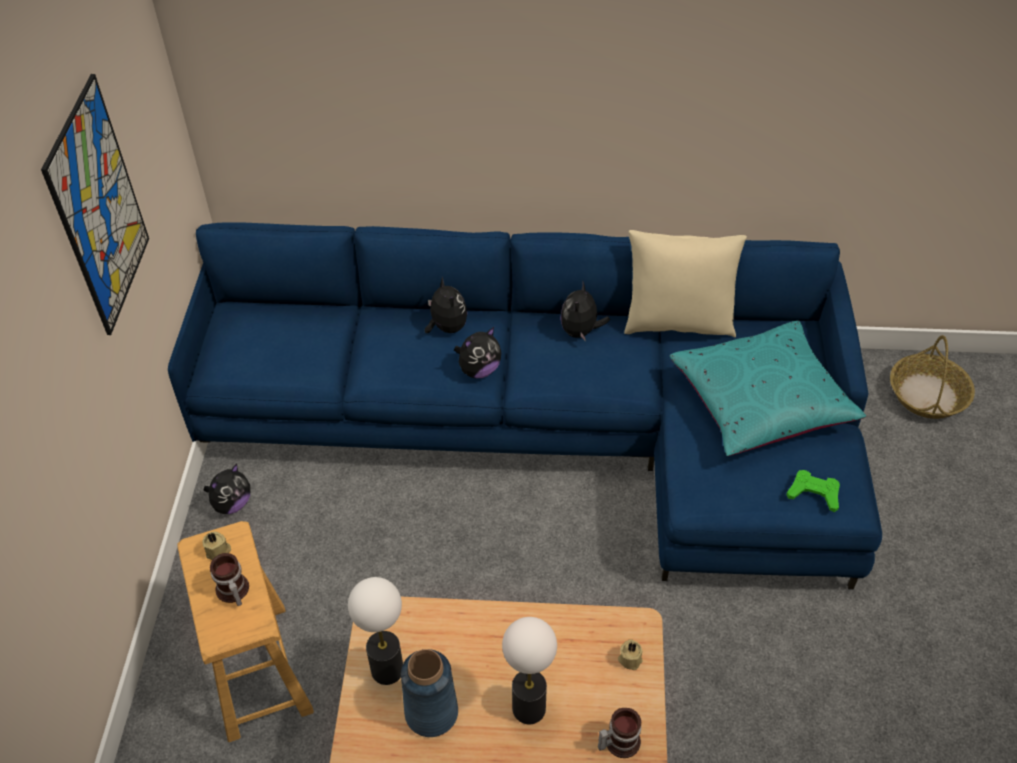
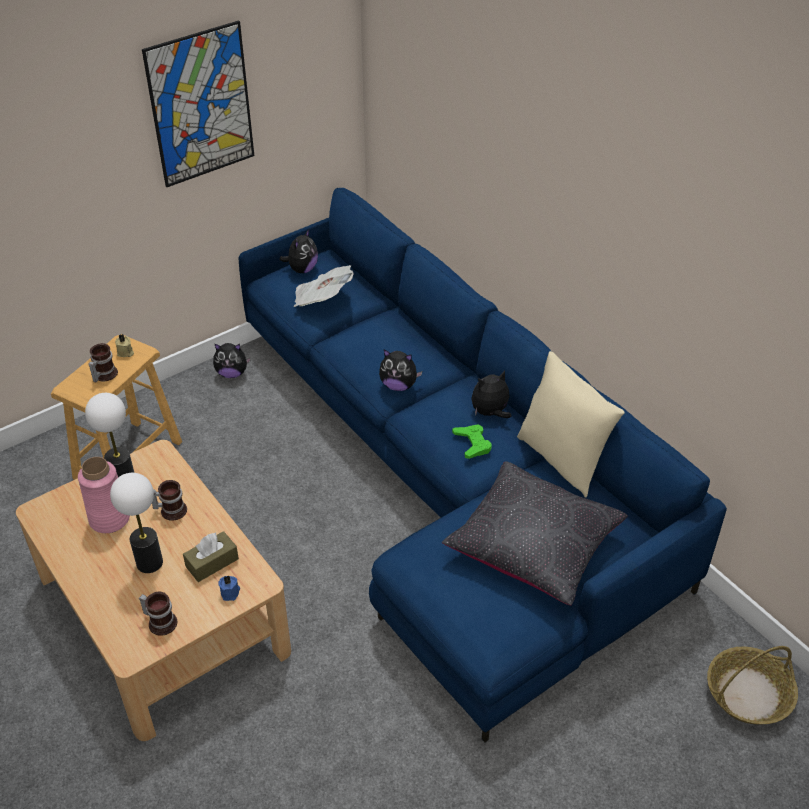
camera: 50 degrees right, 5 degrees down
(297, 351) = (322, 299): none -> newspaper
(432, 713) = (109, 519): blue vase -> pink vase
(446, 327) = (418, 349): plush toy -> plush toy (302, 269)
(470, 648) = (171, 509): none -> mug
(577, 652) = (212, 563): none -> brown tissue box
(630, 658) = (230, 592): beige candle -> blue candle
(760, 402) = (533, 545): turquoise pillow -> black pillow
(814, 493) = (476, 622): green game controller -> green game controller (472, 444)

